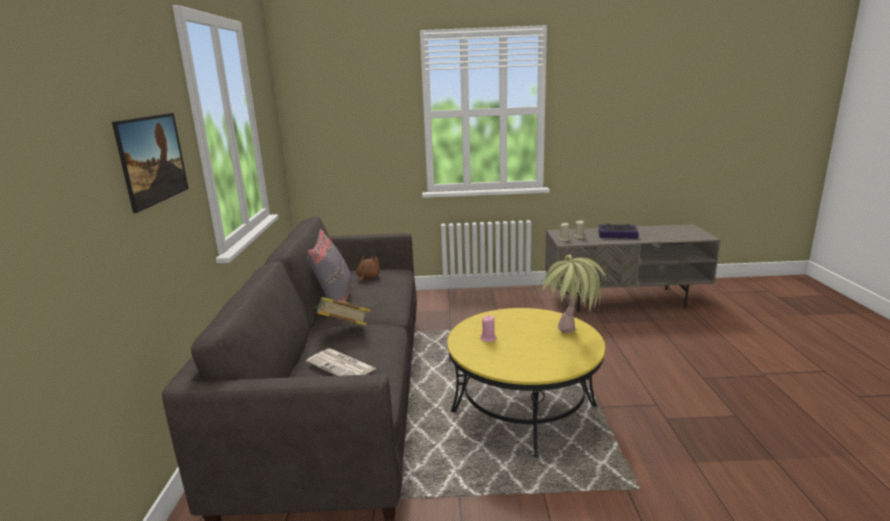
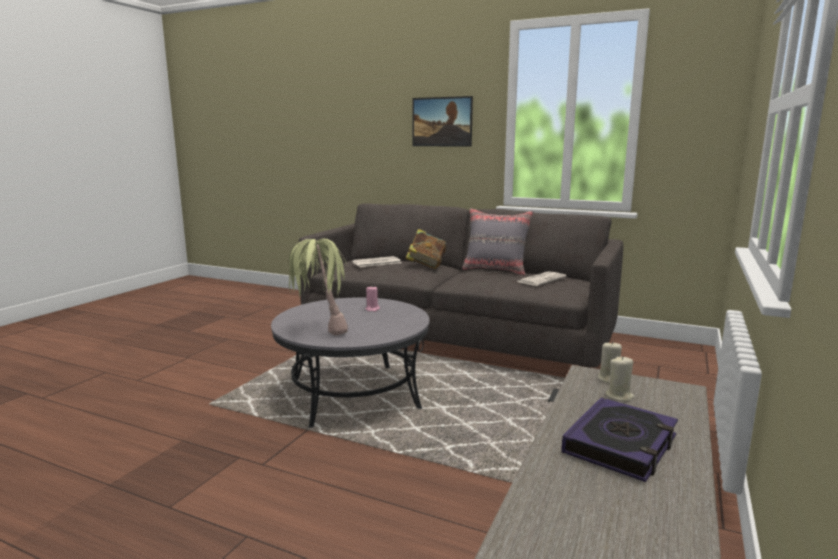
camera: 115 degrees right, 5 degrees down
(367, 278) = (541, 279): brown plush toy -> newspaper
(523, 409) = (354, 394): yellow coffee table -> grey coffee table

